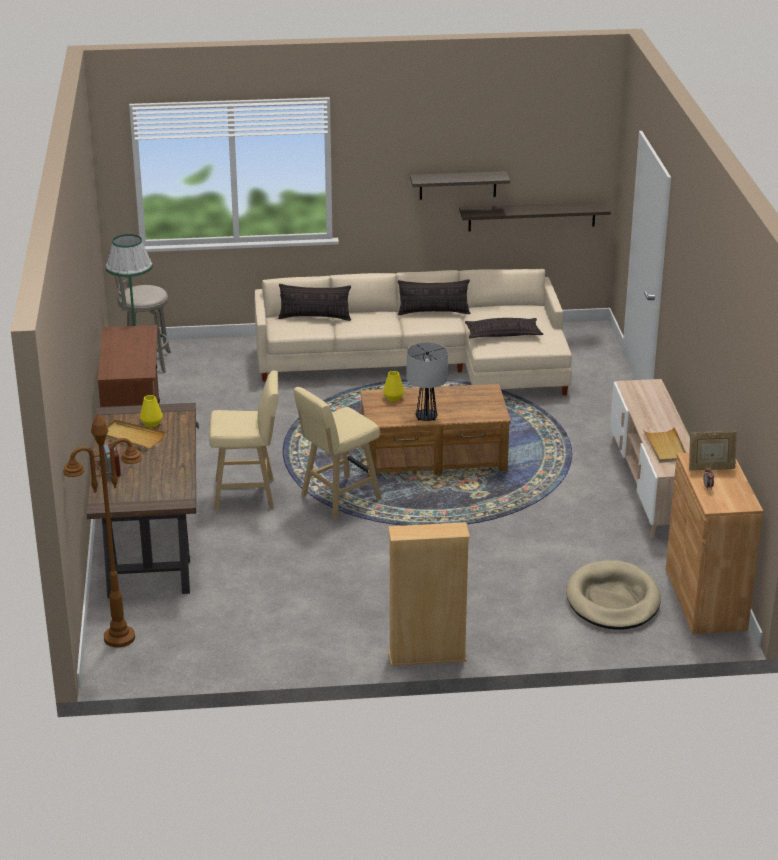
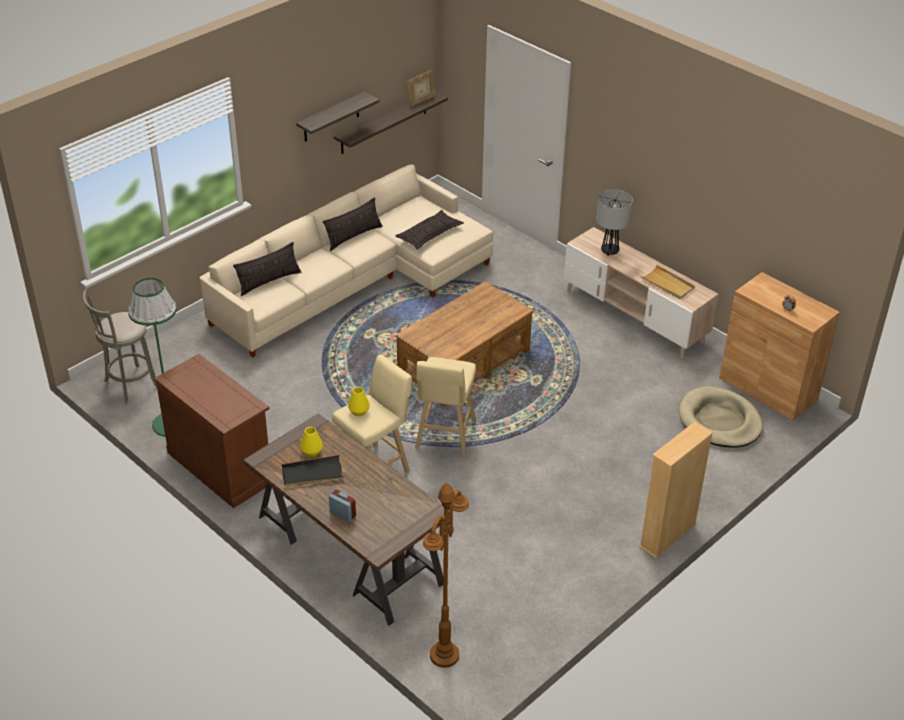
camera: 40 degrees left, 10 degrees up
(131, 437) = (312, 473): beige tray -> black tray
(393, 398) = (429, 330): yellow vase -> yellow vase (359, 411)
(426, 418) = (475, 336): table lamp -> table lamp (610, 251)
(710, 468) = (770, 293): picture frame -> picture frame (421, 101)

